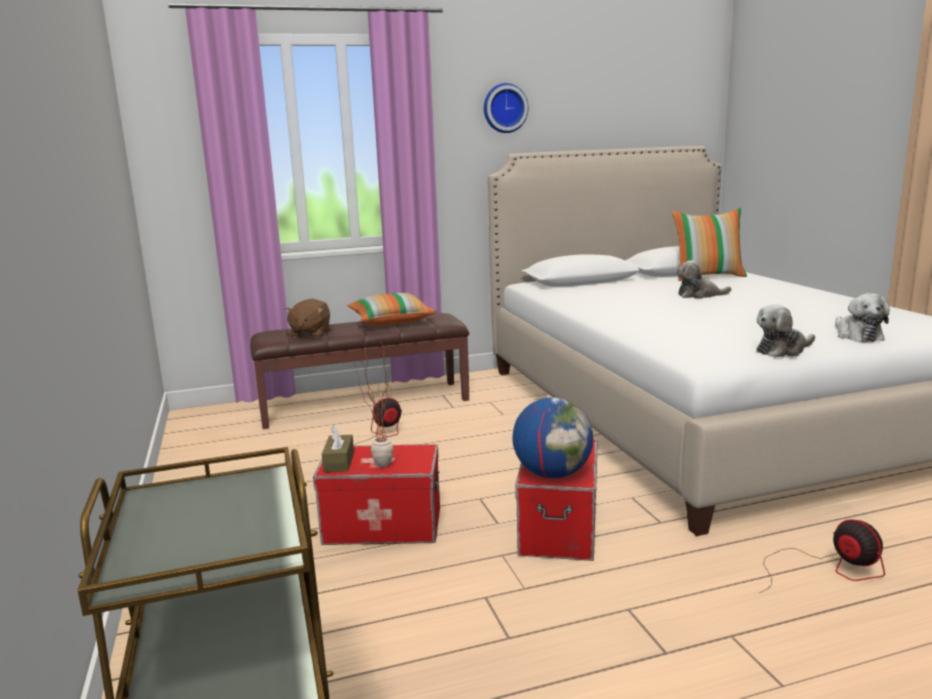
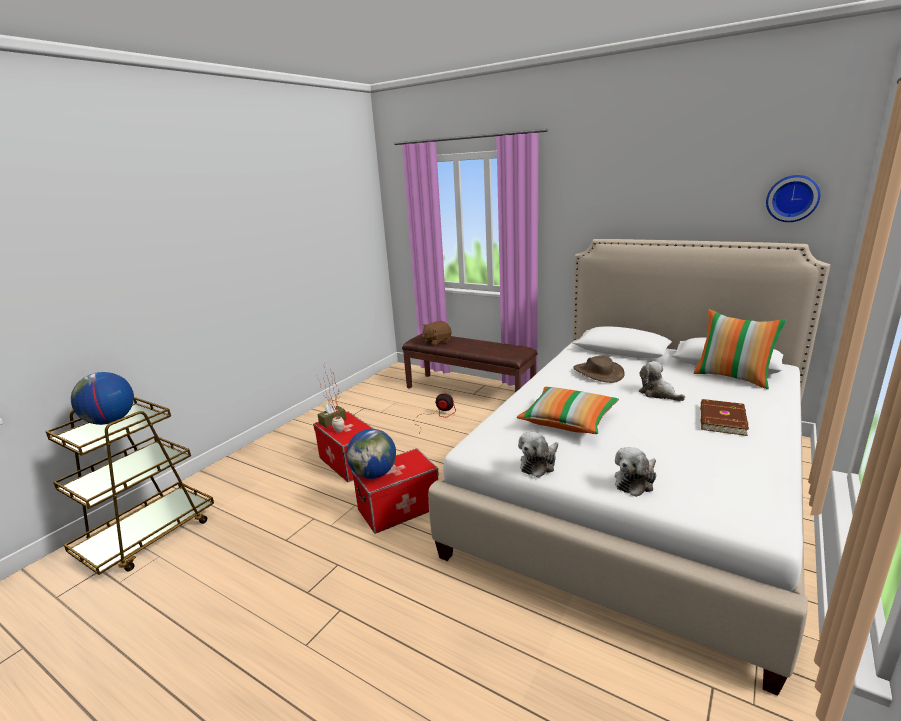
camera: 50 degrees right, 5 degrees up
(171, 522) = (110, 421): none -> globe
(392, 322) = (487, 345): pillow -> pillow (568, 421)
(504, 108) = (600, 201): wall clock -> wall clock (792, 198)
(616, 296) = (598, 373): none -> brown hat
(780, 295) = (721, 419): none -> brown book
(782, 350) = (539, 464): plush toy -> plush toy turned 75 degrees counterclockwise
(827, 569) = (451, 626): fan -> none

